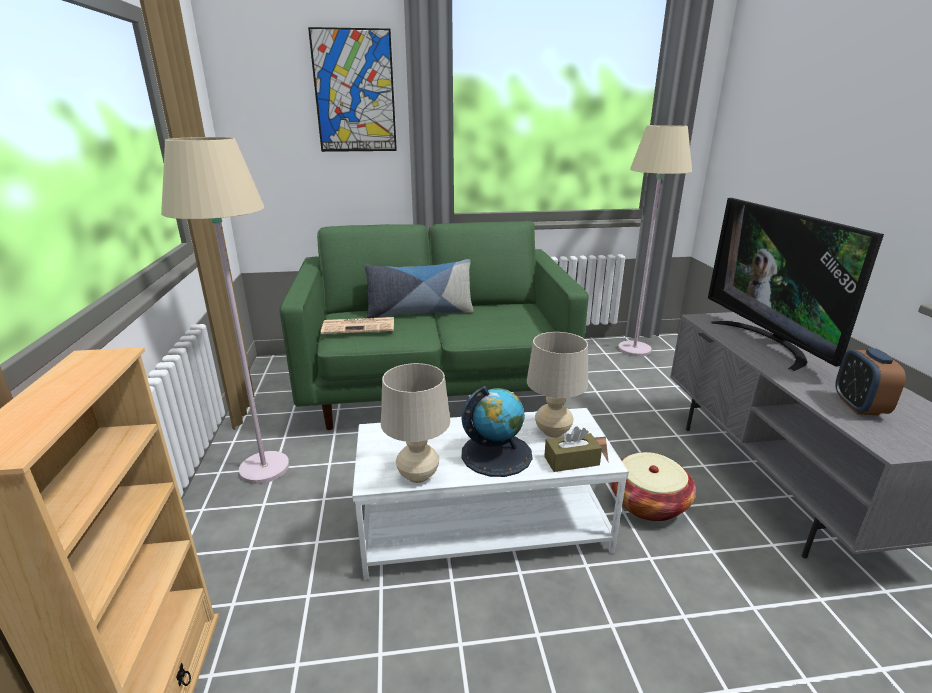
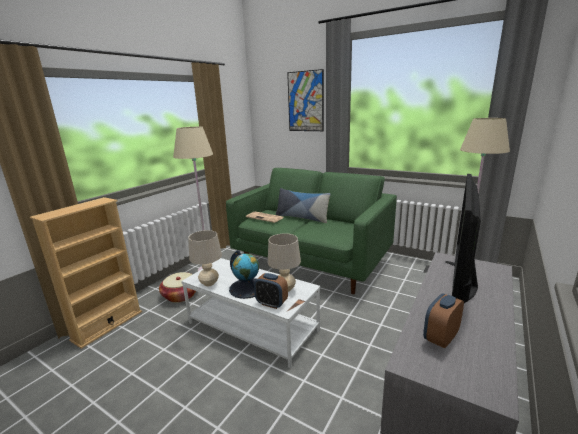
camera: 40 degrees right, 5 degrees down
(571, 461) = (271, 303): brown tissue box -> alarm clock
(648, 503) = (341, 358): basket -> basket (181, 295)

